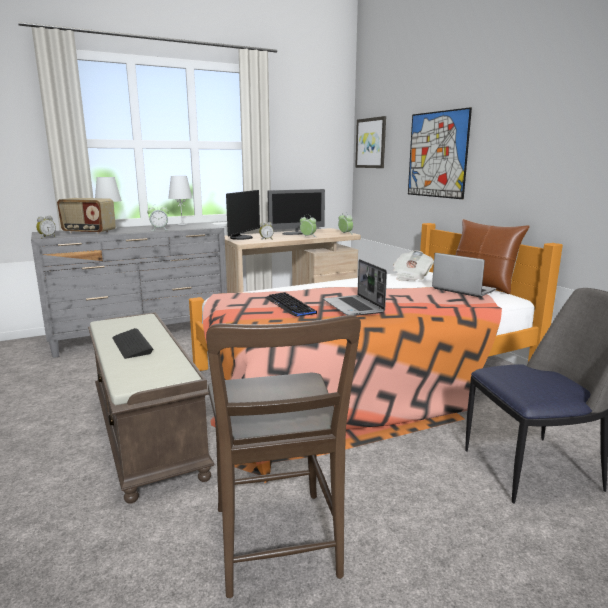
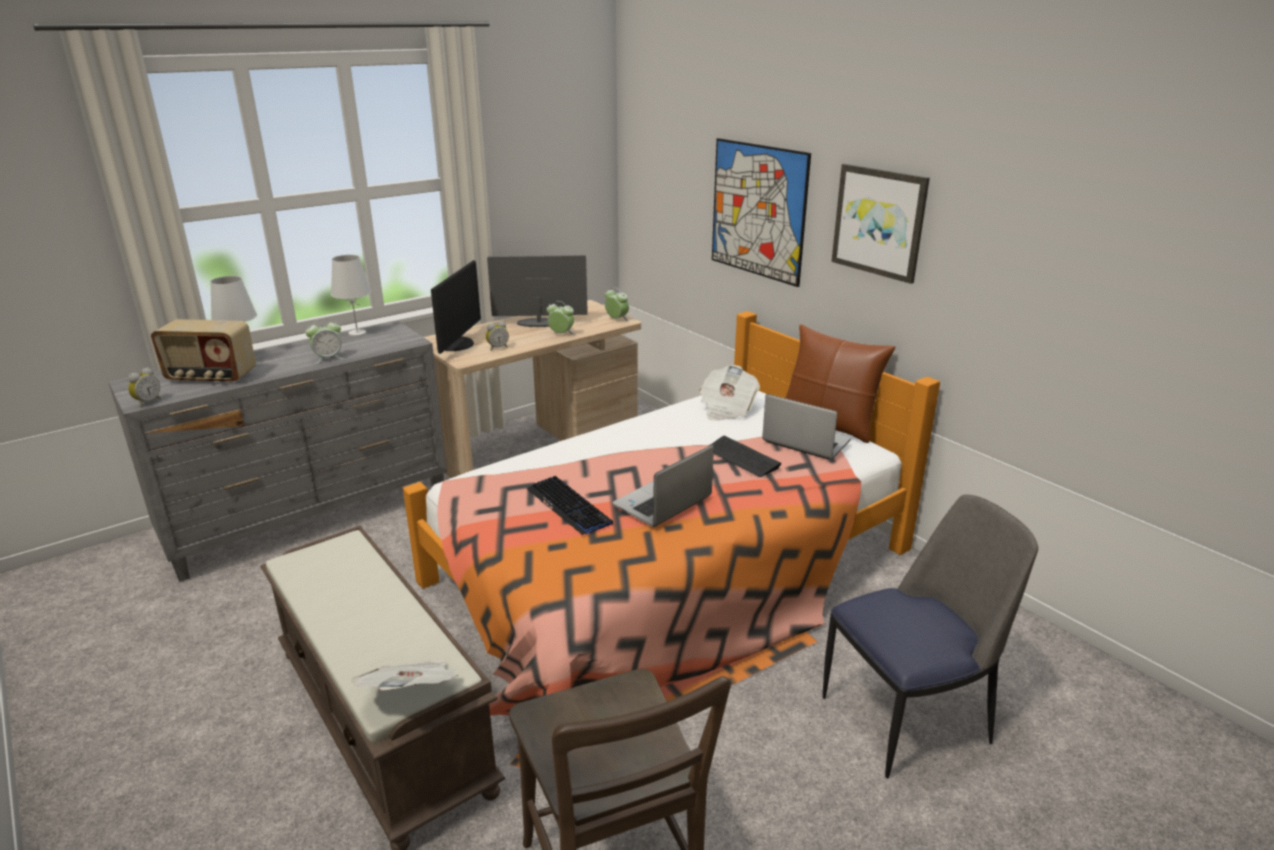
camera: 10 degrees left, 10 degrees up
(132, 345) = (354, 614): keyboard -> keyboard (742, 458)
(150, 381) = (413, 694): none -> newspaper
(296, 233) = (540, 323): monitor -> monitor turned 150 degrees counterclockwise
(354, 307) = (662, 503): laptop -> laptop turned 75 degrees clockwise
(371, 143) = (648, 164): picture -> picture (879, 222)

